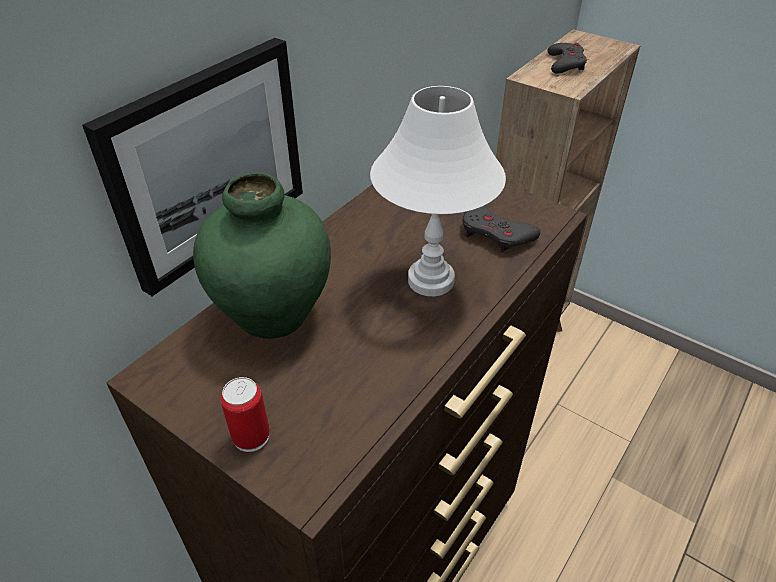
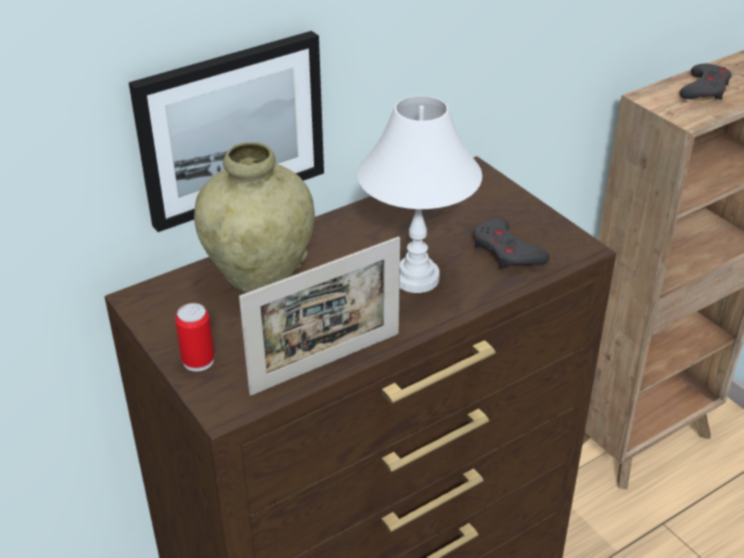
camera: 20 degrees right, 5 degrees down
(273, 315) = (259, 276): green vase -> beige vase
(392, 399) = (326, 363): none -> picture frame

